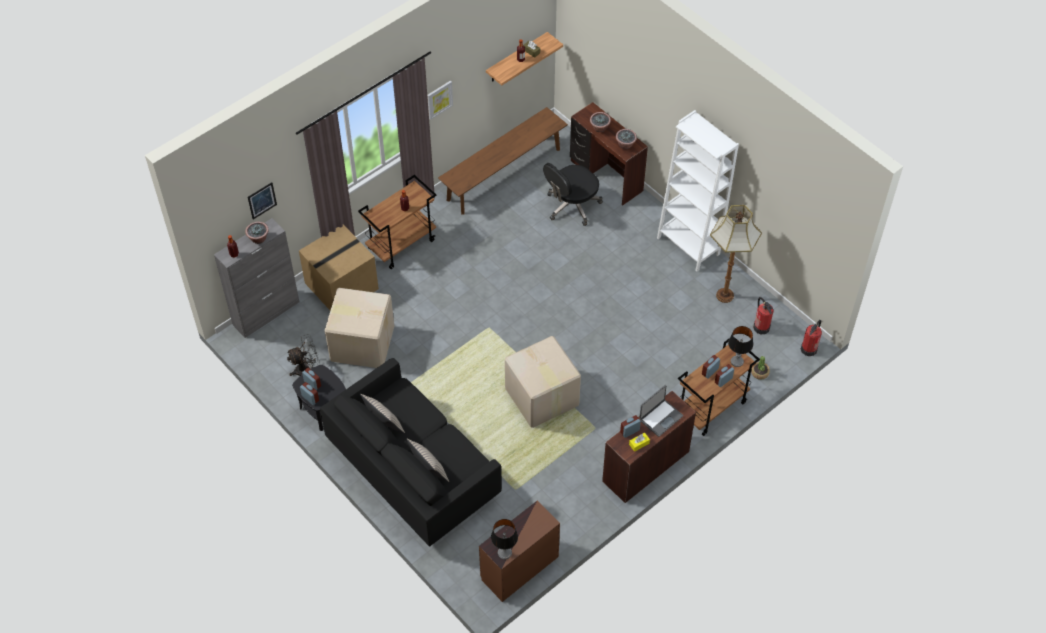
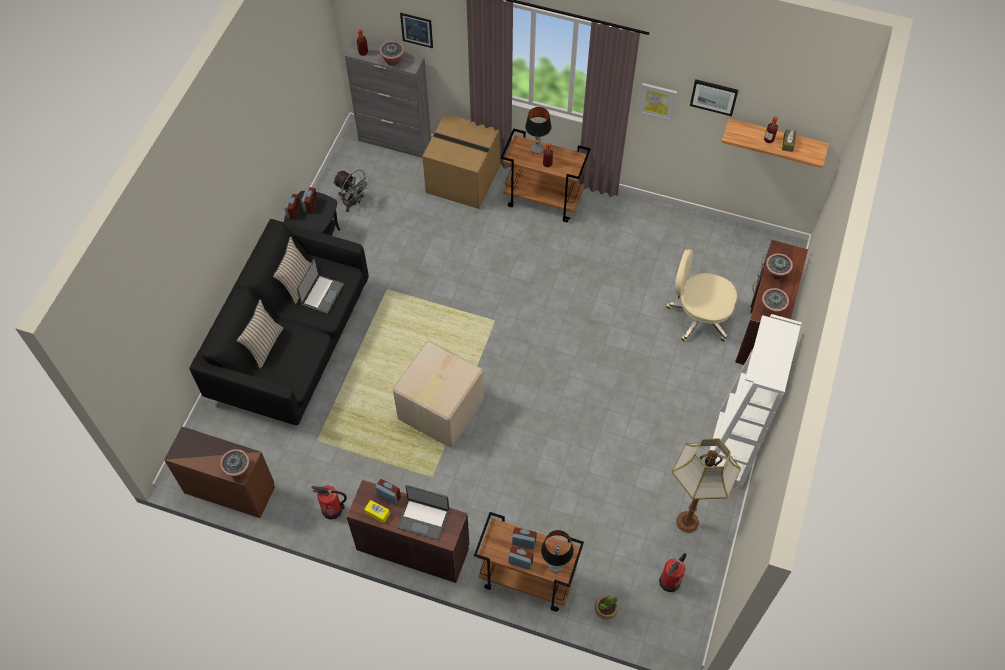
camera: 60 degrees right, 5 degrees up
(361, 343) = (409, 228): cardboard box -> none
(408, 412) = (321, 294): none -> laptop
(473, 63) = (714, 96): none -> picture
(504, 174) = (693, 237): brown bench -> none
(504, 553) = (183, 453): table lamp -> table lamp (537, 148)
(543, 521) = (238, 469): none -> potted plant
(571, 206) = (698, 316): black office chair -> beige office chair
(809, 349) = (674, 648): fire extinguisher -> fire extinguisher (332, 509)

